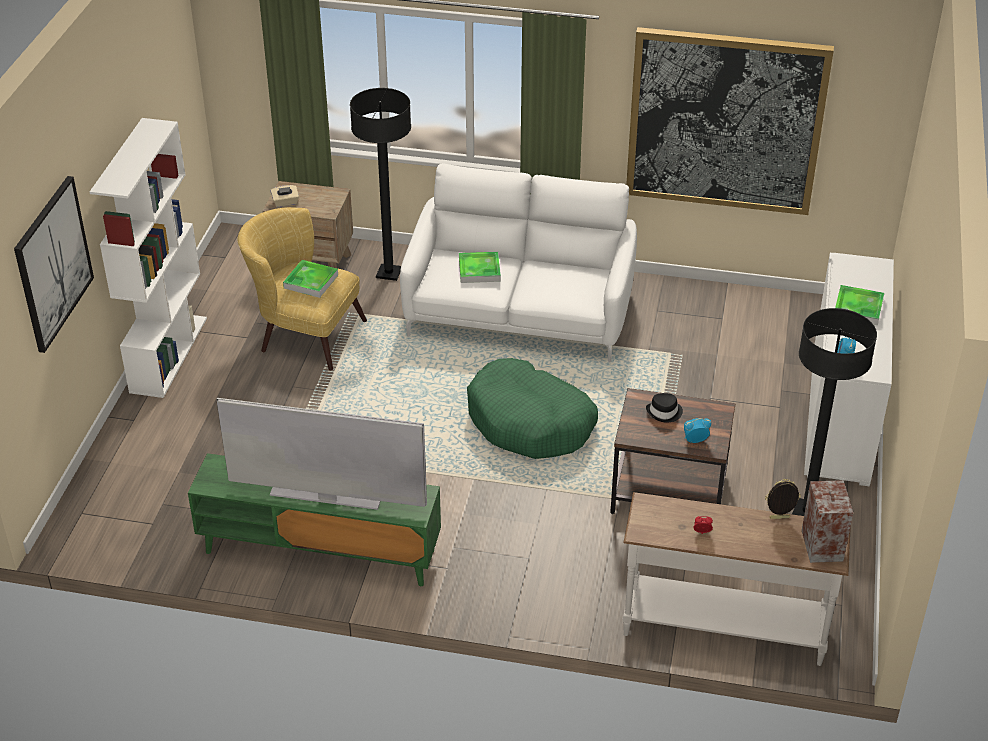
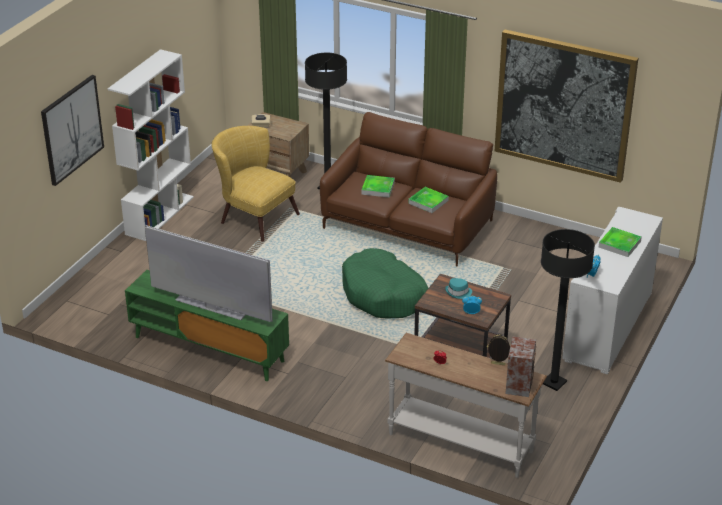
camera: 15 degrees right, 5 degrees down
(311, 281) = (259, 178): tray -> tray (428, 202)
(519, 312) = (407, 225): white sofa -> brown sofa
(664, 412) = (458, 292): black hat -> turquoise hat

